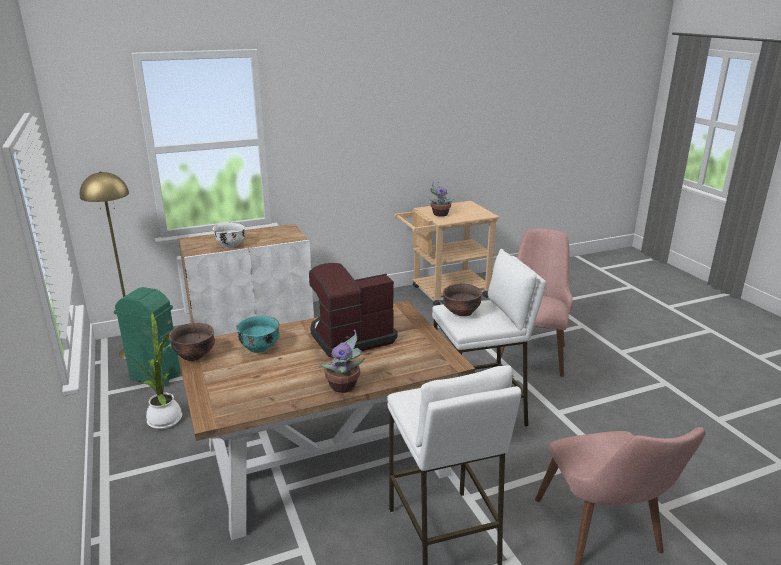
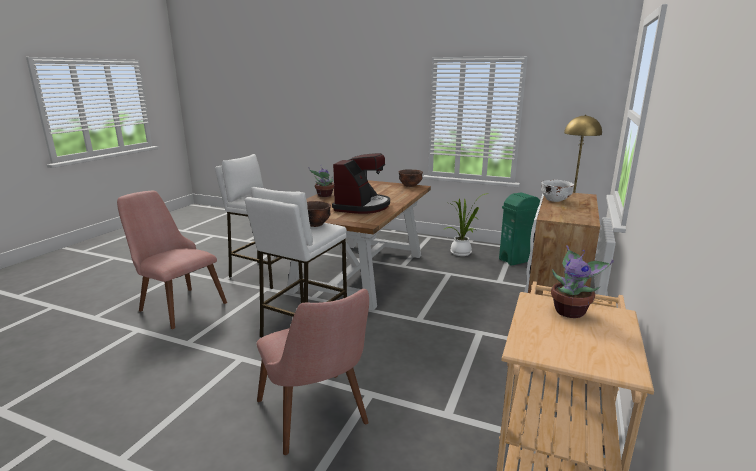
camera: 135 degrees right, 5 degrees down
(259, 347) = (393, 193): turquoise bowl -> none

